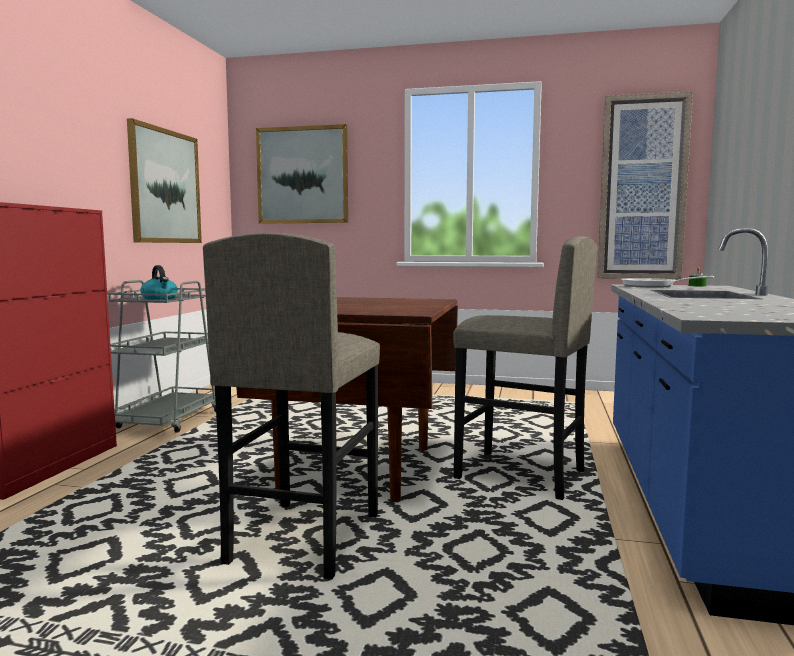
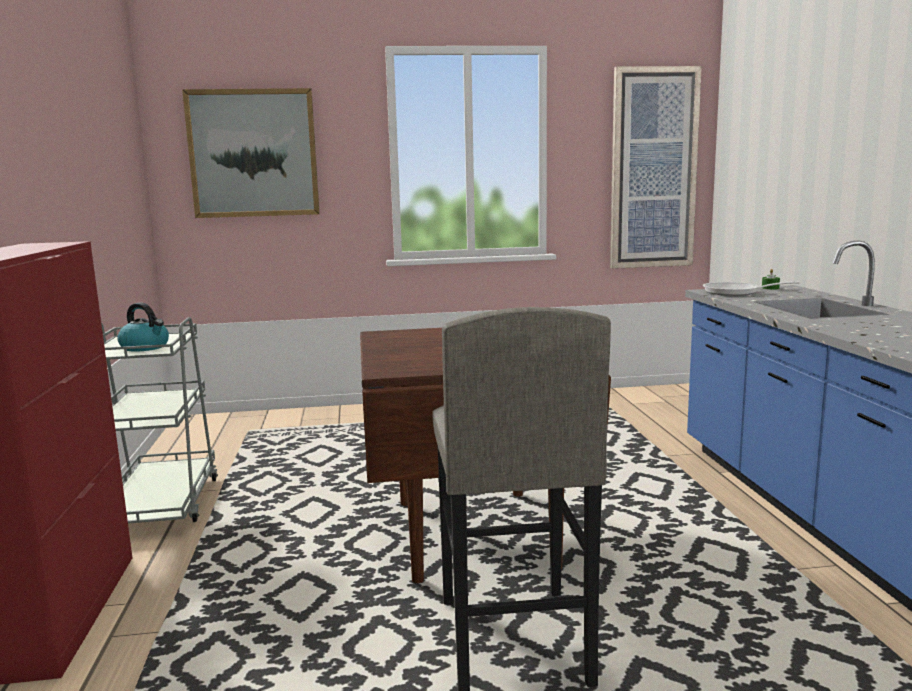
camera: 20 degrees left, 5 degrees up
(165, 186) = (97, 183): picture -> none
(520, 475) = (644, 510): grey stool -> none

